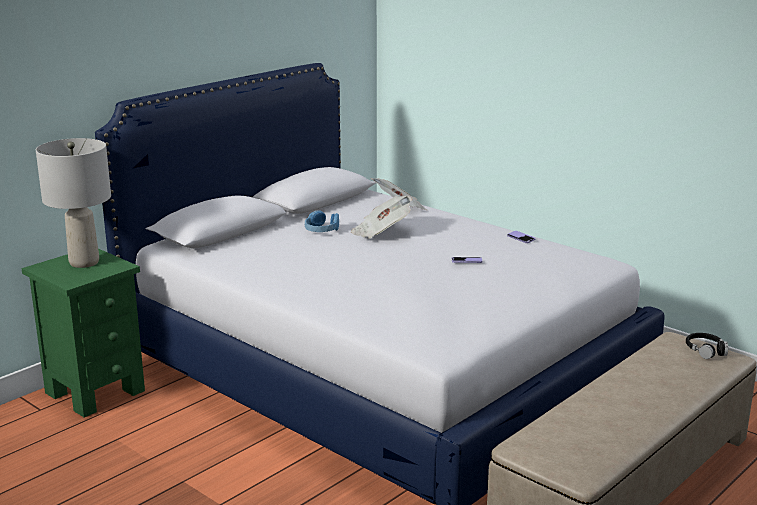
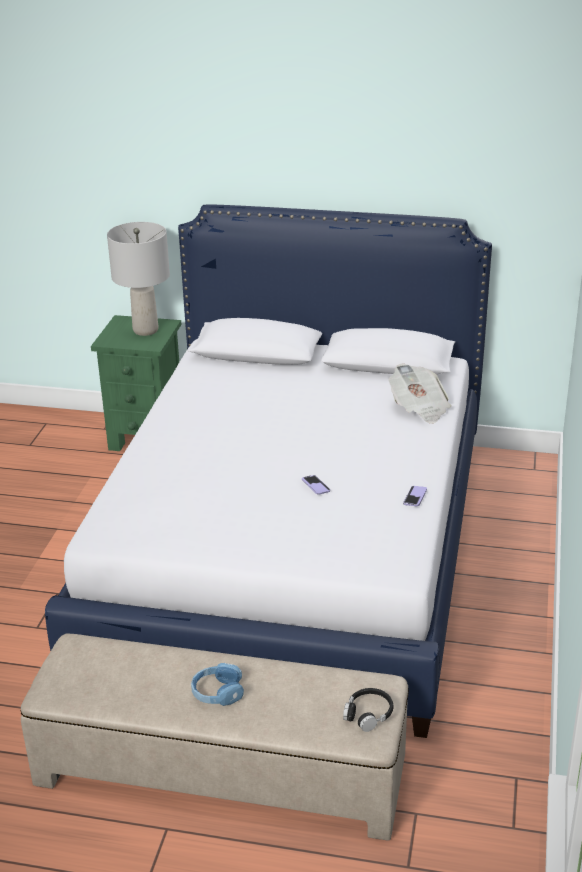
camera: 60 degrees right, 10 degrees up
(322, 230) = (313, 392): blue headphones -> blue headphones (217, 692)
(381, 232) = (341, 420): newspaper -> none

